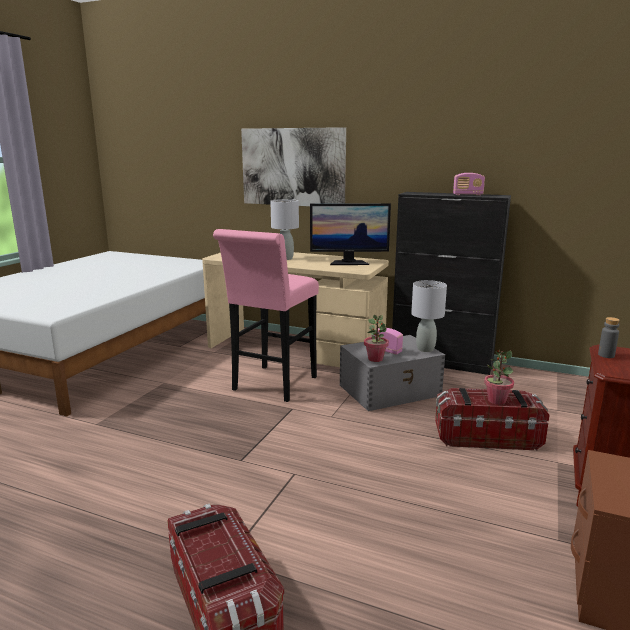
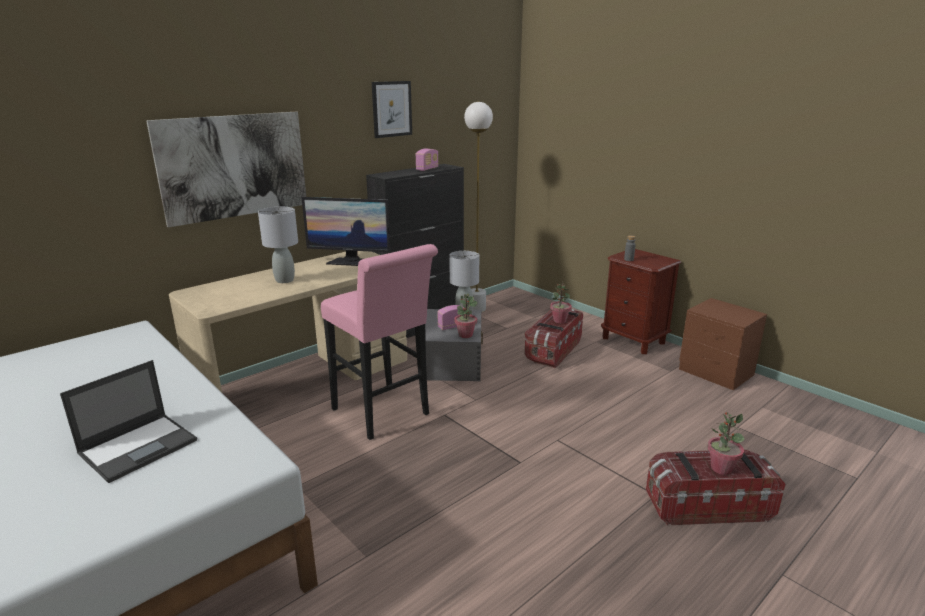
camera: 65 degrees left, 5 degrees up
(70, 292) = (139, 446): none -> laptop
(214, 556) = (721, 468): none -> potted plant
(349, 263) = (350, 262): monitor -> monitor turned 75 degrees clockwise
(446, 129) = (391, 109): none -> picture
(520, 376) = (476, 309): none -> white floor lamp

